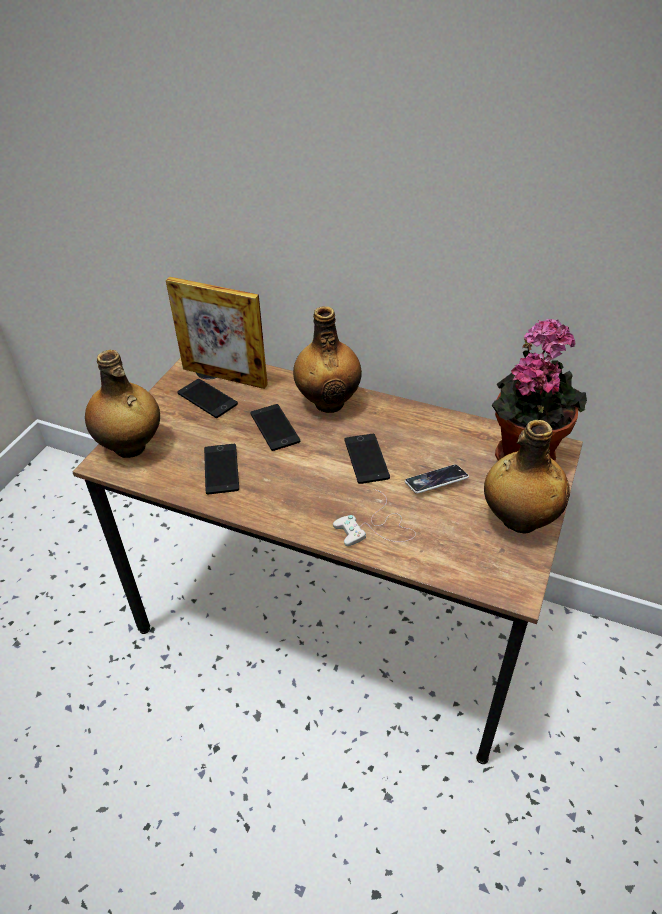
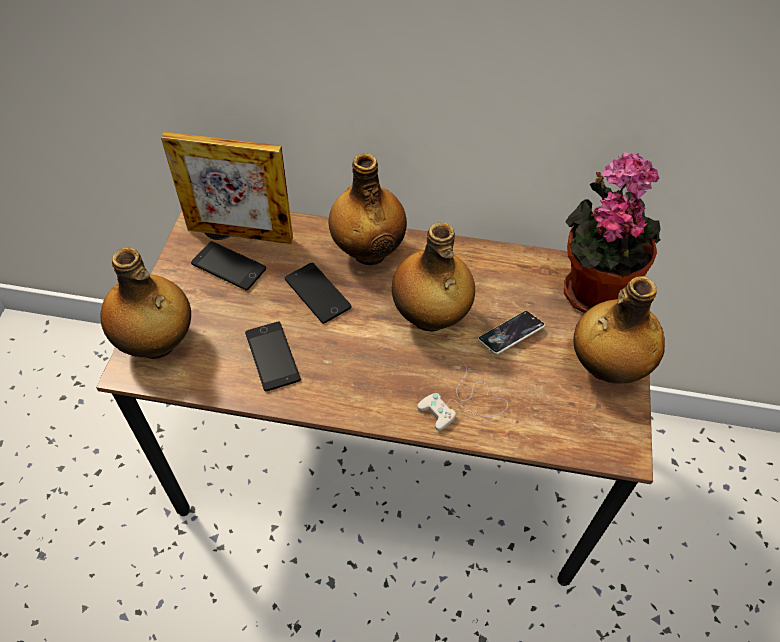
camera: 15 degrees left, 10 degrees up
(366, 459) = (429, 318): phone -> bottle

